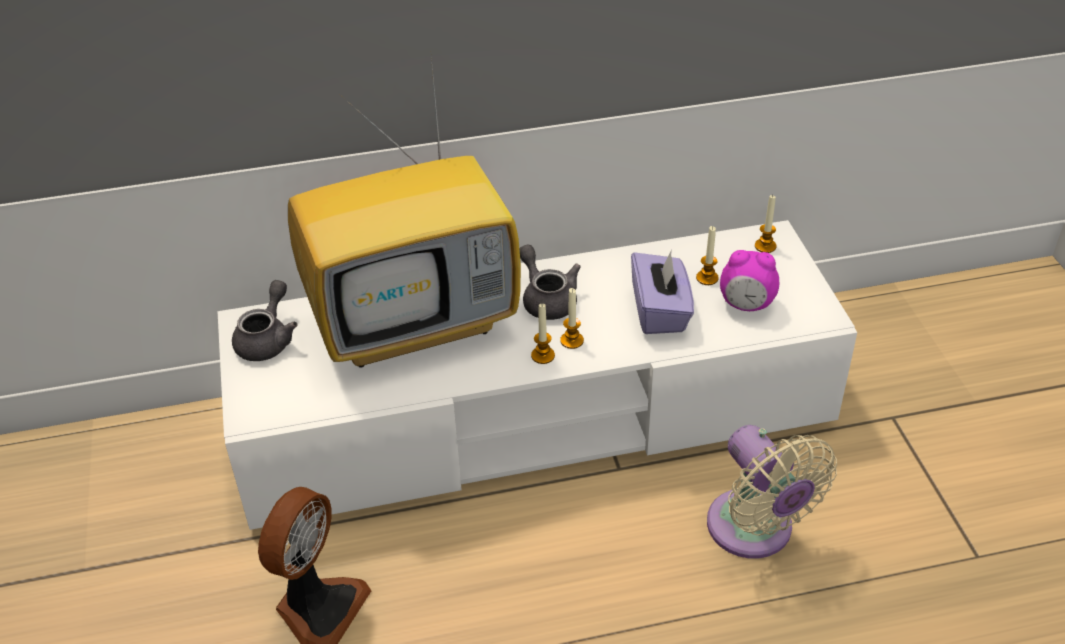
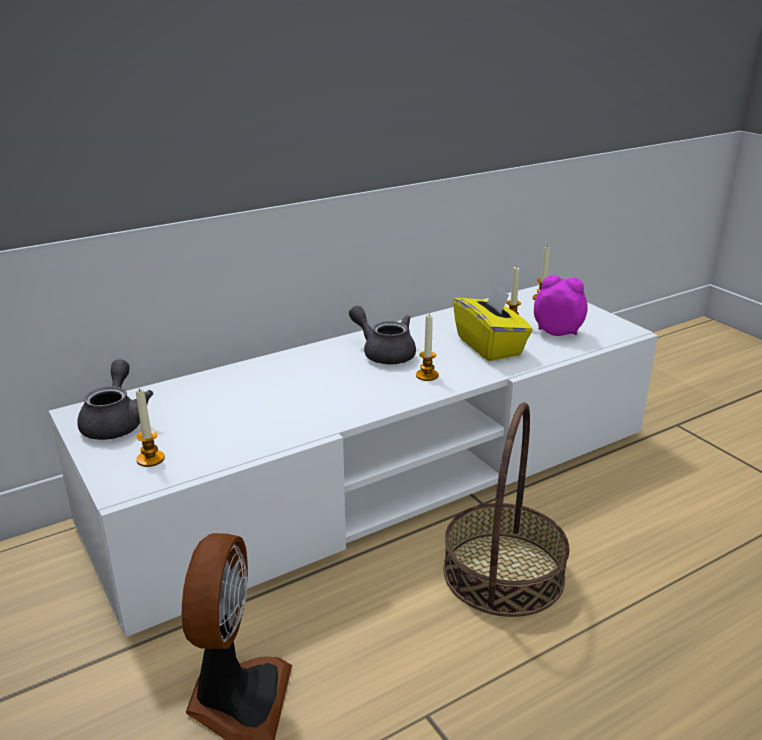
camera: 20 degrees left, 15 degrees down
(416, 321) = (268, 385): television -> none
(543, 355) = (407, 389): candle -> candle (150, 459)
(595, 551) = (503, 573): none -> basket
(660, 311) = (490, 346): purple tissue box -> yellow tissue box
(746, 305) = (557, 332): alarm clock -> alarm clock turned 150 degrees counterclockwise
(754, 532) = (632, 525): beige fan -> none

